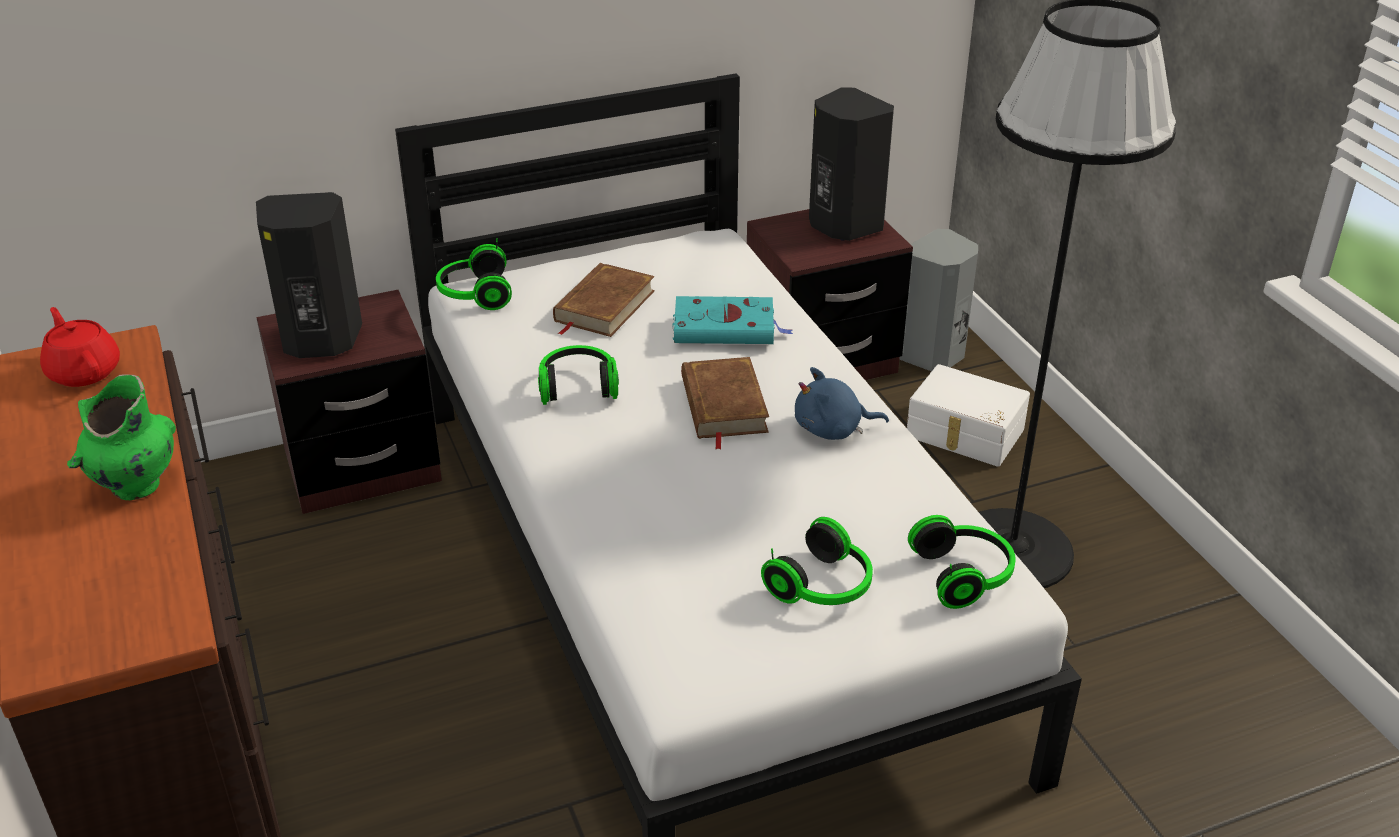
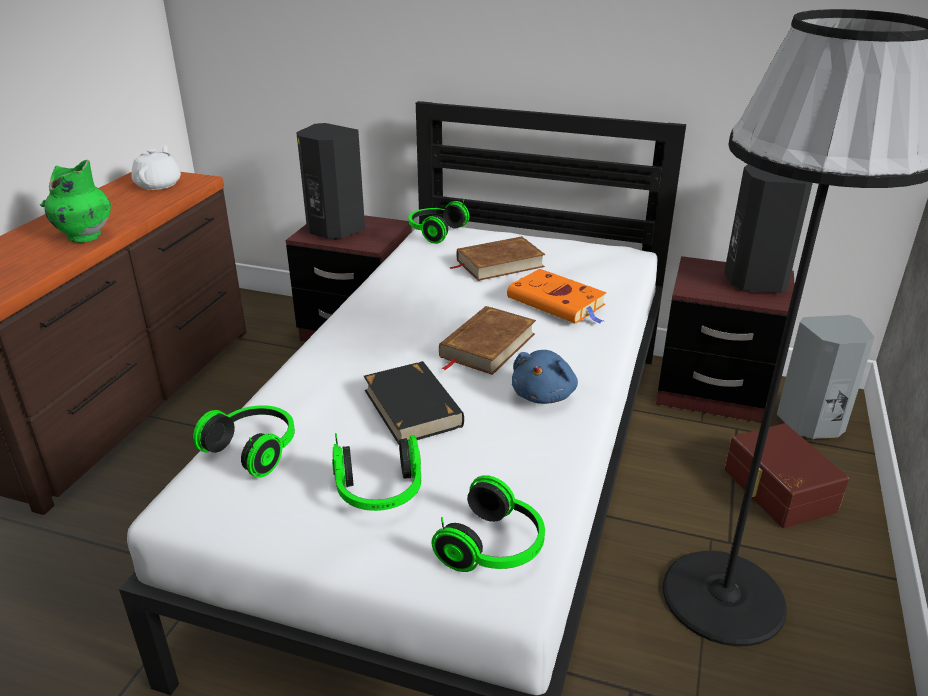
camera: 40 degrees right, 5 degrees down
(84, 371) = (159, 184): red teapot -> white teapot
(578, 387) = (415, 299): headphones -> headphones (255, 449)
(727, 328) = (558, 302): turquoise book -> orange book
(742, 500) = (413, 407): none -> black book
(832, 429) = (544, 395): blue plush toy -> blue plush toy turned 105 degrees counterclockwise
(964, 434) = (777, 490): white storage box -> brown storage box

